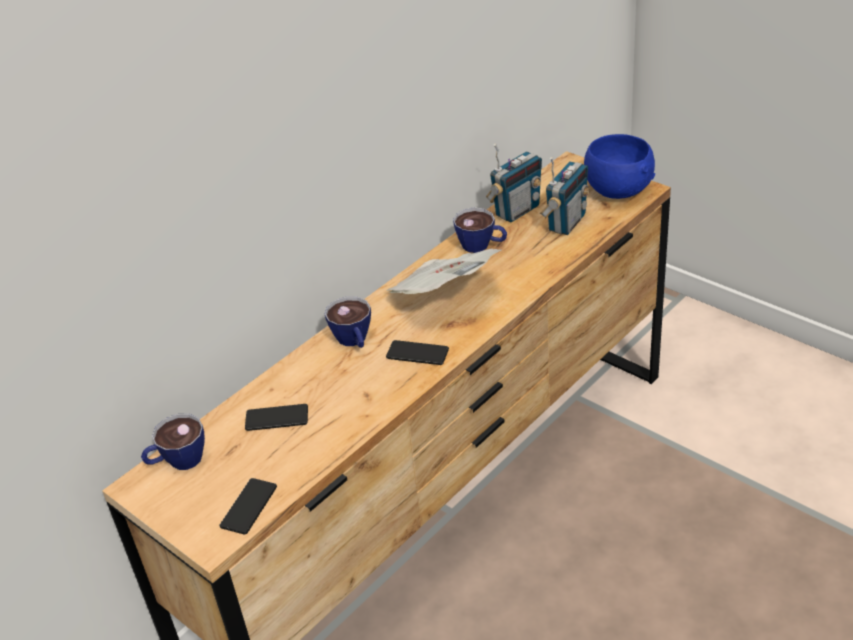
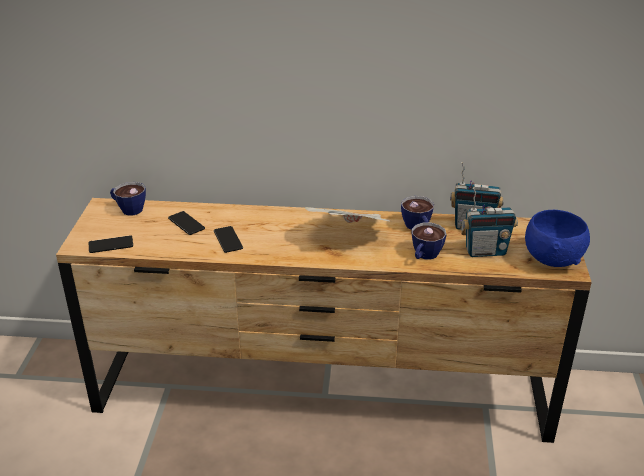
camera: 50 degrees right, 5 degrees down
(354, 341) = (275, 221): cup -> cup (424, 256)
(417, 353) = (285, 247): phone -> phone (228, 240)

